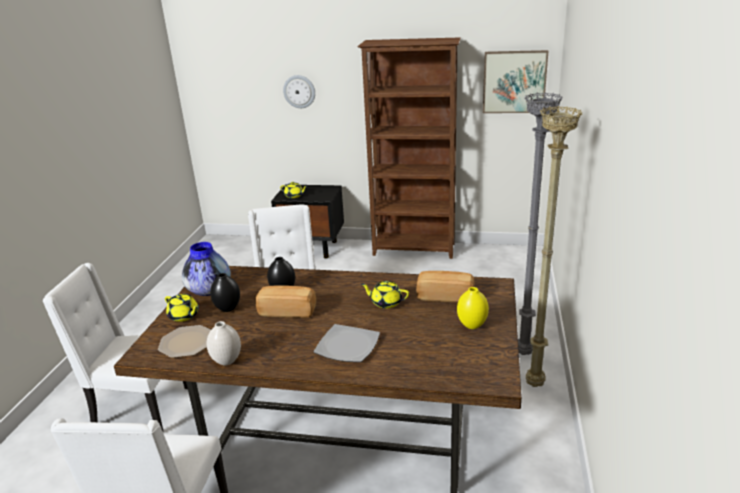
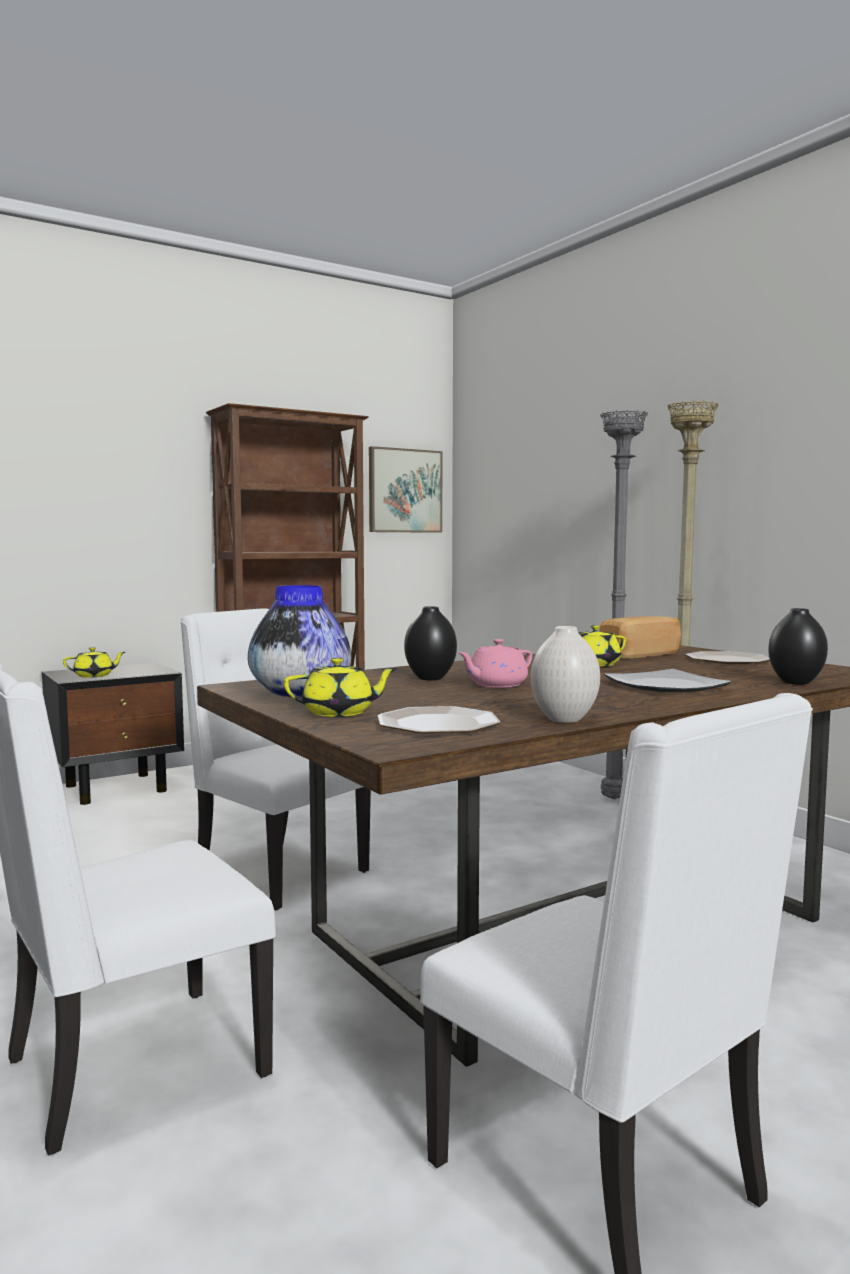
camera: 45 degrees left, 20 degrees down
(227, 309) = (395, 698): black vase -> black vase (796, 682)
(287, 311) = (496, 685): bread -> pink teapot
(299, 91) = (82, 490): wall clock -> none
(472, 325) = (728, 660): yellow vase -> plate

